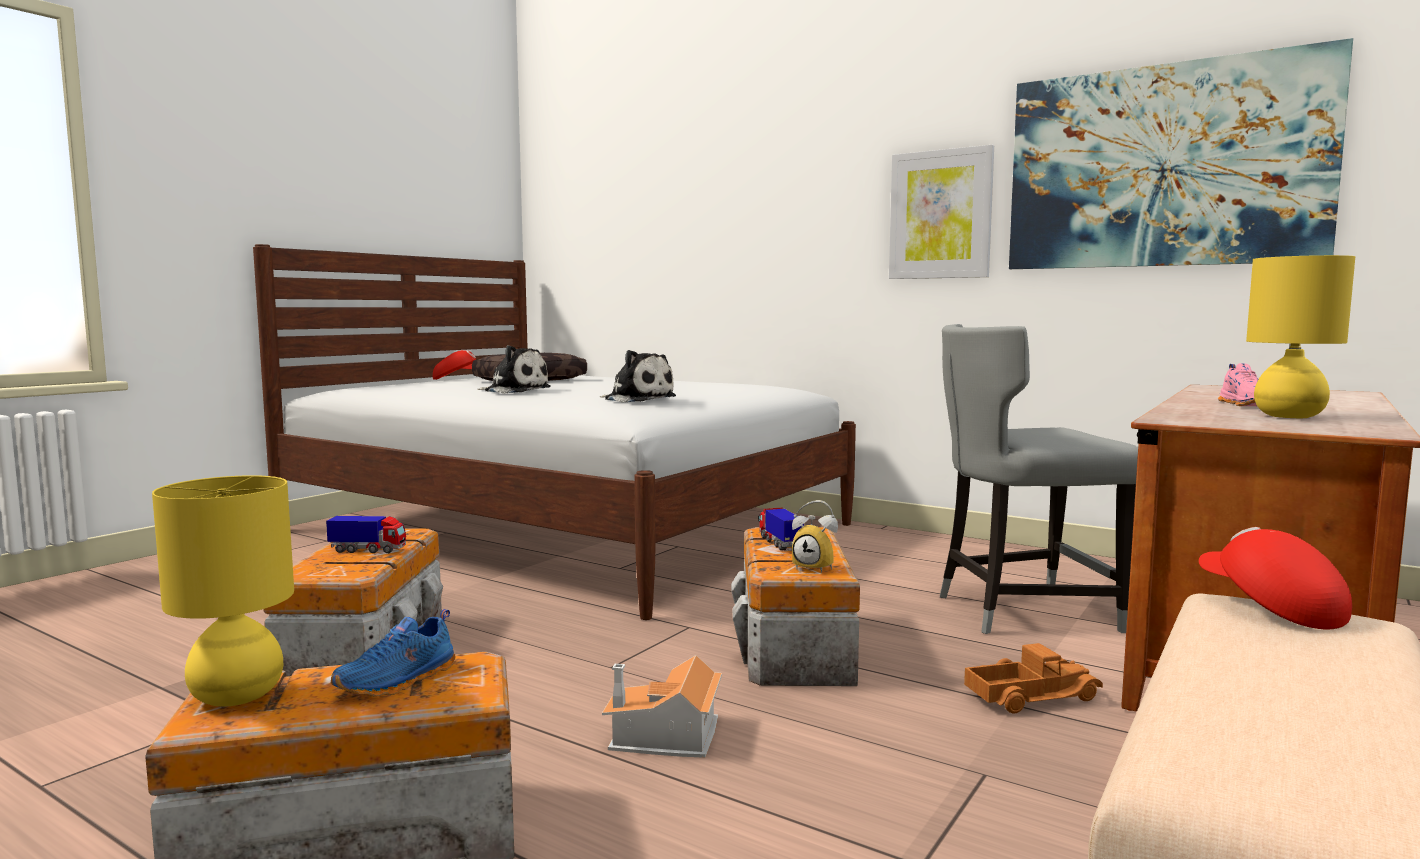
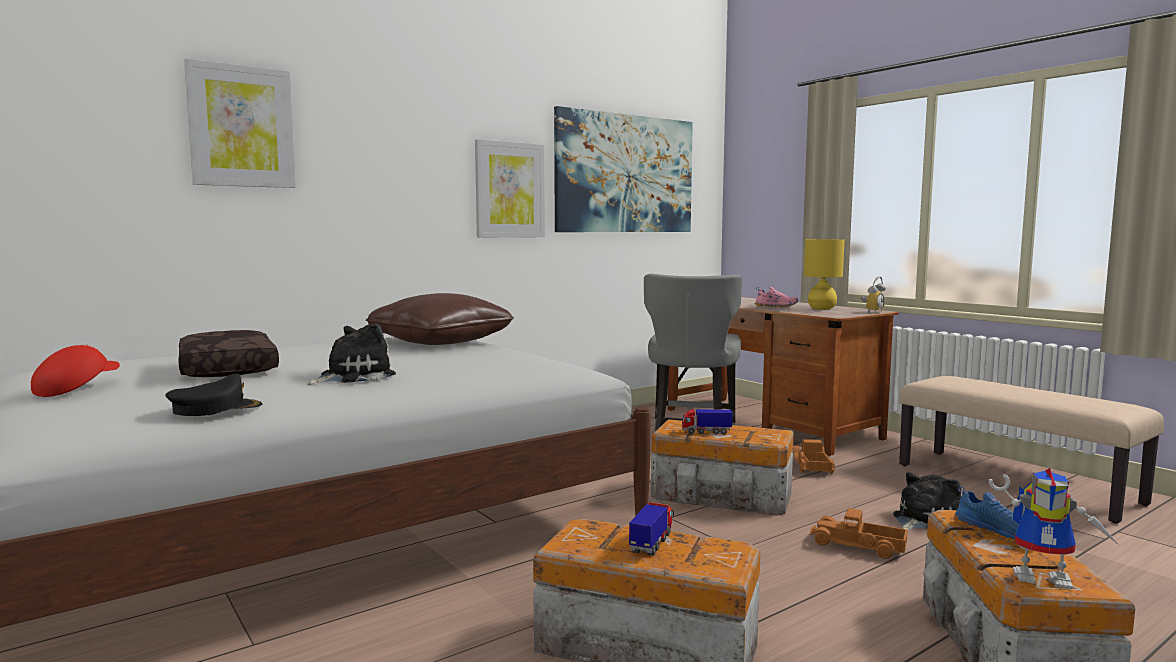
camera: 70 degrees left, 0 degrees up
(237, 697) = (1045, 577): yellow table lamp -> toy robot
(398, 390) = (215, 408): none -> black cap
(637, 399) = (502, 358): plush toy -> plush toy (924, 520)
(666, 737) = (858, 546): toy house -> toy truck
(674, 182) = (241, 126): none -> picture
(721, 389) = (441, 342): none -> brown pillow
(816, 567) = (768, 433): alarm clock -> alarm clock (872, 311)
(1268, 608) = (942, 379): red cap -> none

